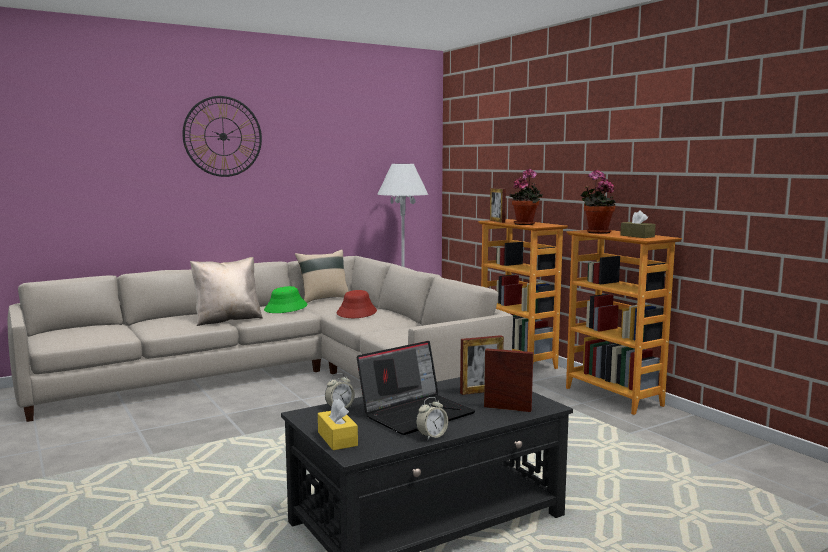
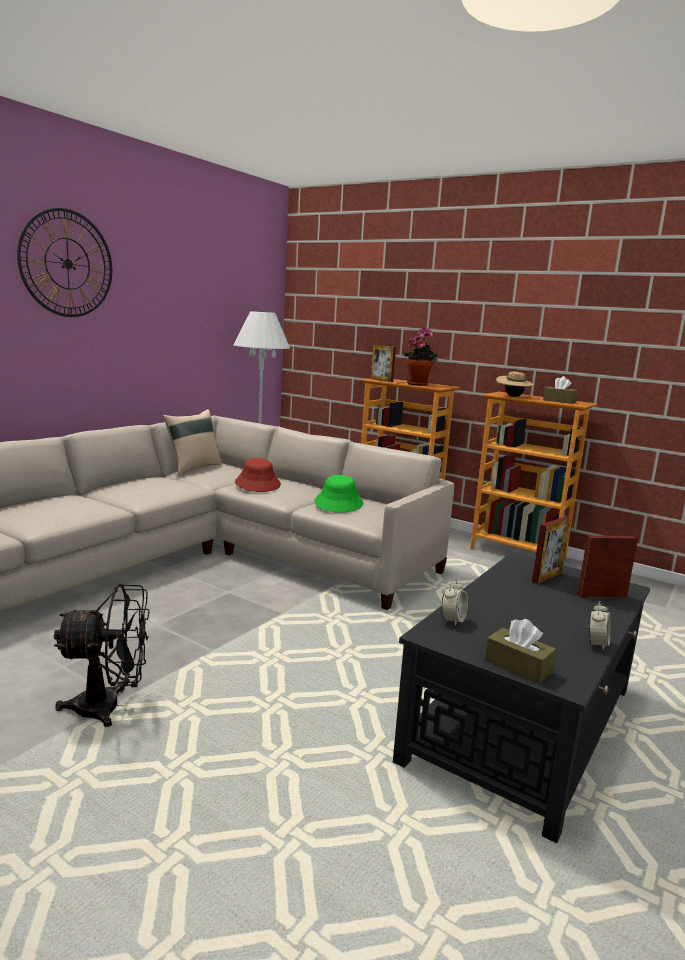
camera: 25 degrees left, 5 degrees up
(141, 457) = (109, 707): none -> black fan
(227, 320) = (112, 503): beige pillow -> none
(286, 308) = (167, 482): green hat -> green hat (339, 503)
(337, 439) = (518, 666): yellow tissue box -> brown tissue box
(416, 413) = (536, 615): laptop -> none
(596, 232) = (513, 396): potted plant -> beige hat

